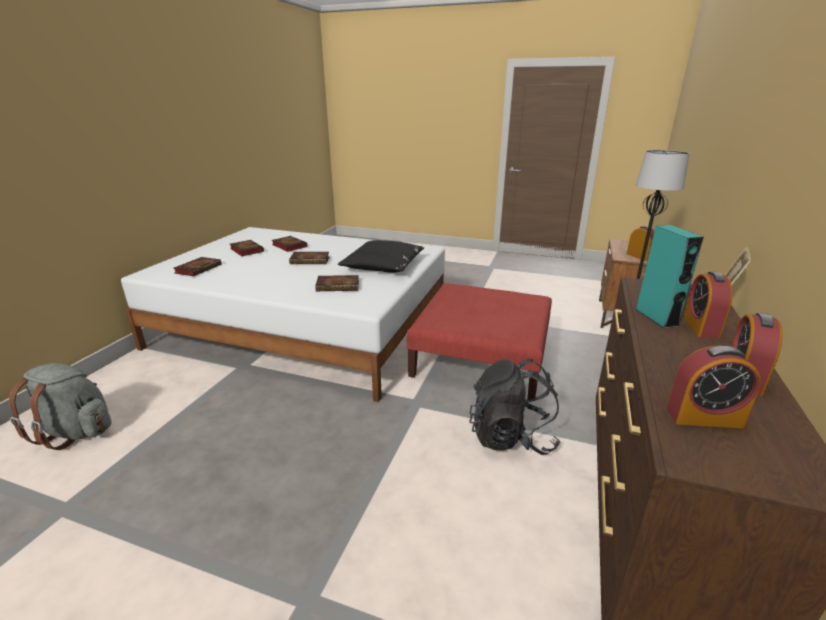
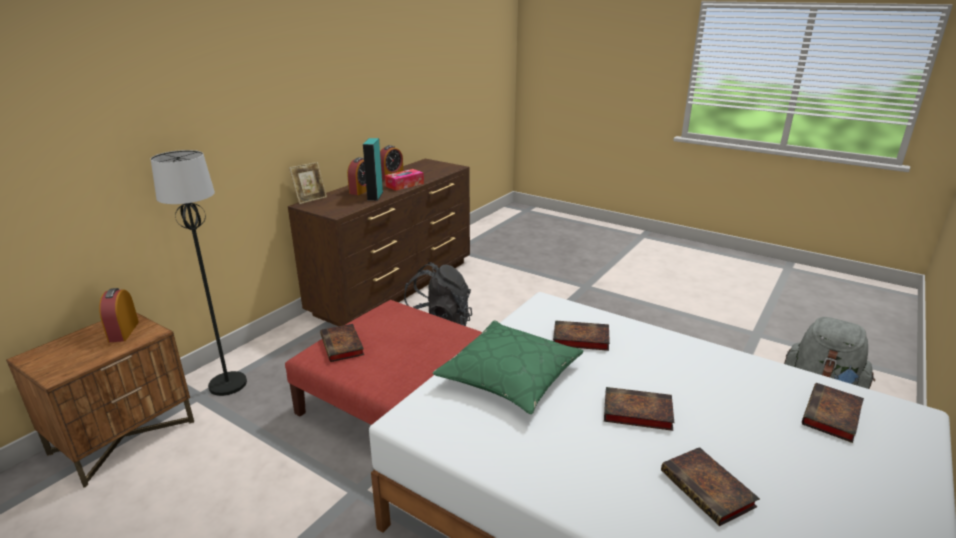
camera: 165 degrees left, 0 degrees up
(246, 250) = (801, 484): book -> book (343, 346)
(383, 265) = (510, 376): black pillow -> green pillow
(665, 352) = (404, 185): none -> tissue box
(704, 417) = (431, 171): alarm clock -> none

